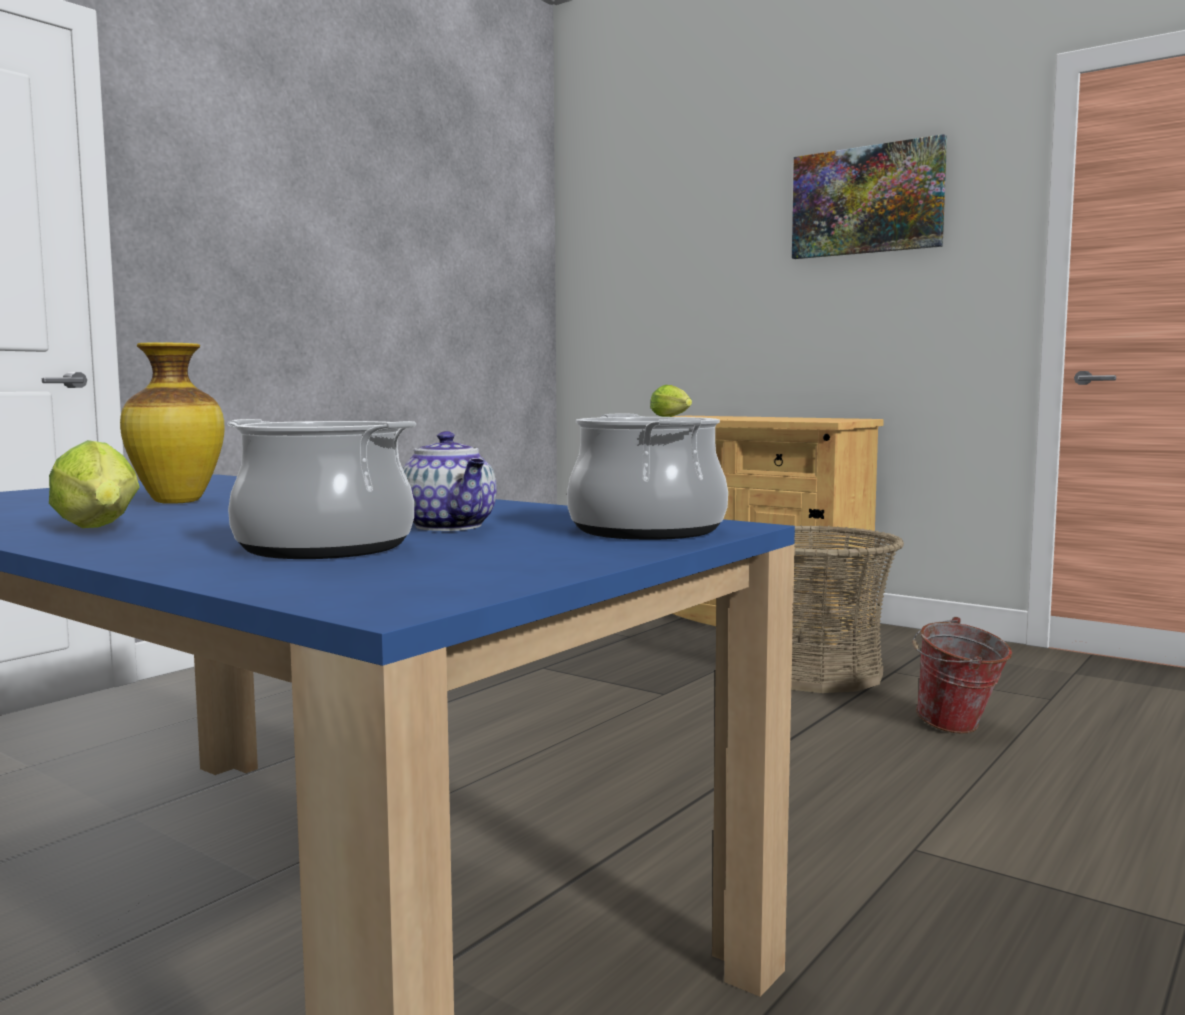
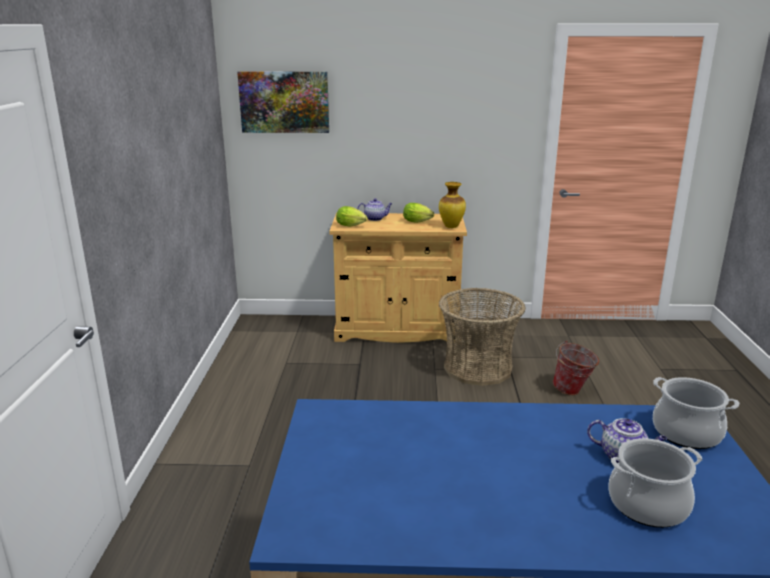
camera: 35 degrees left, 15 degrees up
(100, 530) = (515, 524): lettuce -> lettuce (418, 222)
(178, 502) = (430, 465): vase -> vase (451, 227)
(726, 417) = (375, 219): none -> teapot
(867, 200) = (451, 90): picture -> picture (284, 102)

